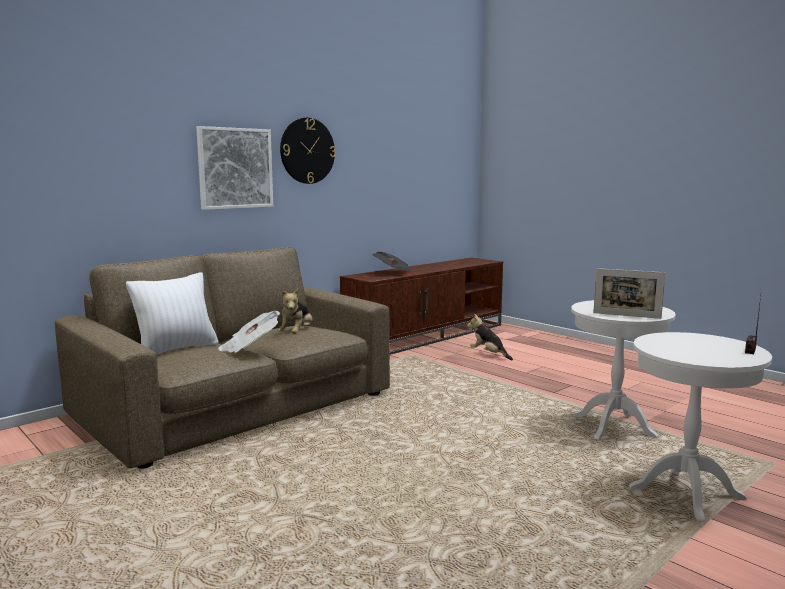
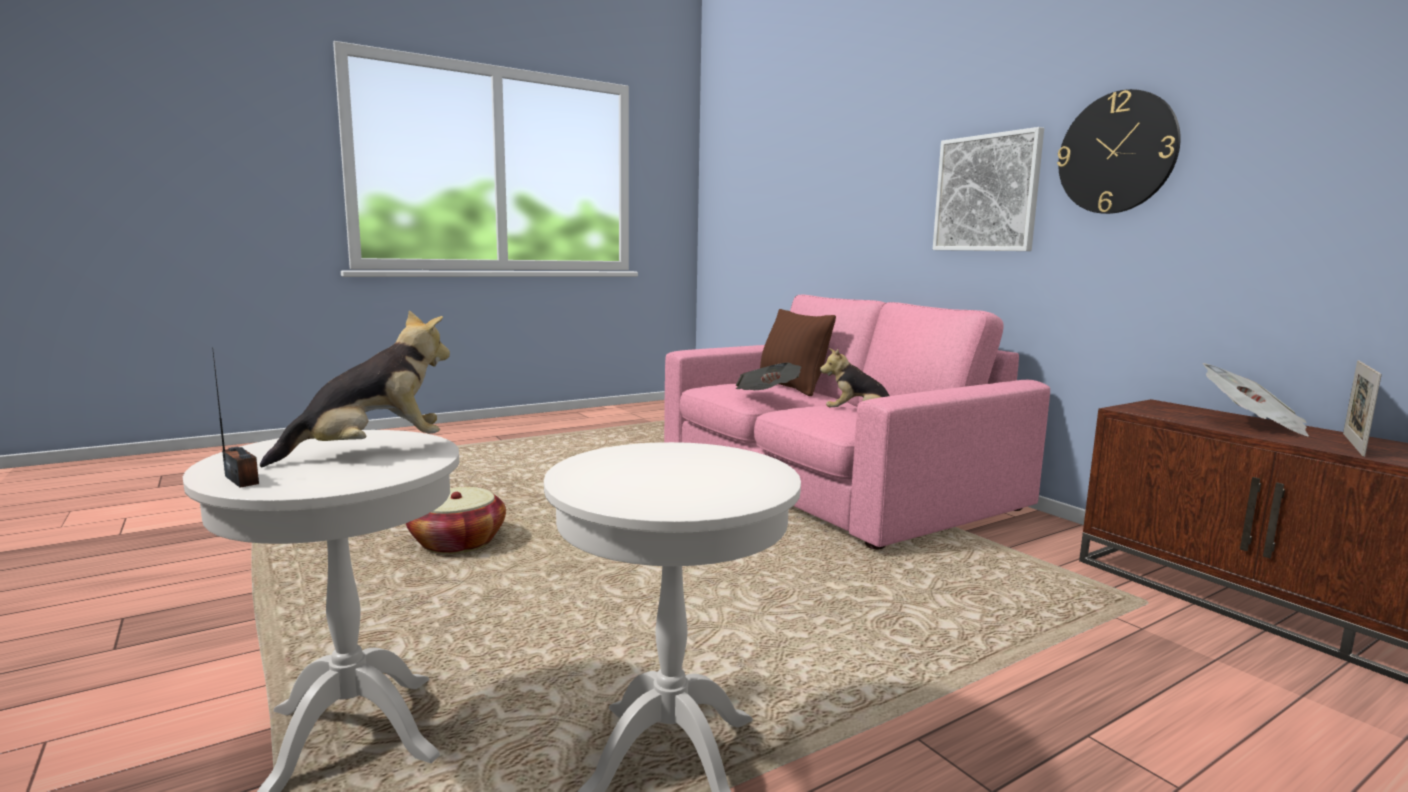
camera: 100 degrees right, 0 degrees up
(176, 349) = (791, 388): white pillow -> brown pillow
(236, 405) = (827, 481): brown sofa -> pink sofa
(442, 536) = (457, 542): none -> basket
(488, 354) = (1244, 708): plush toy -> plush toy (371, 452)
(626, 315) = (604, 463): picture frame -> picture frame (1353, 444)

